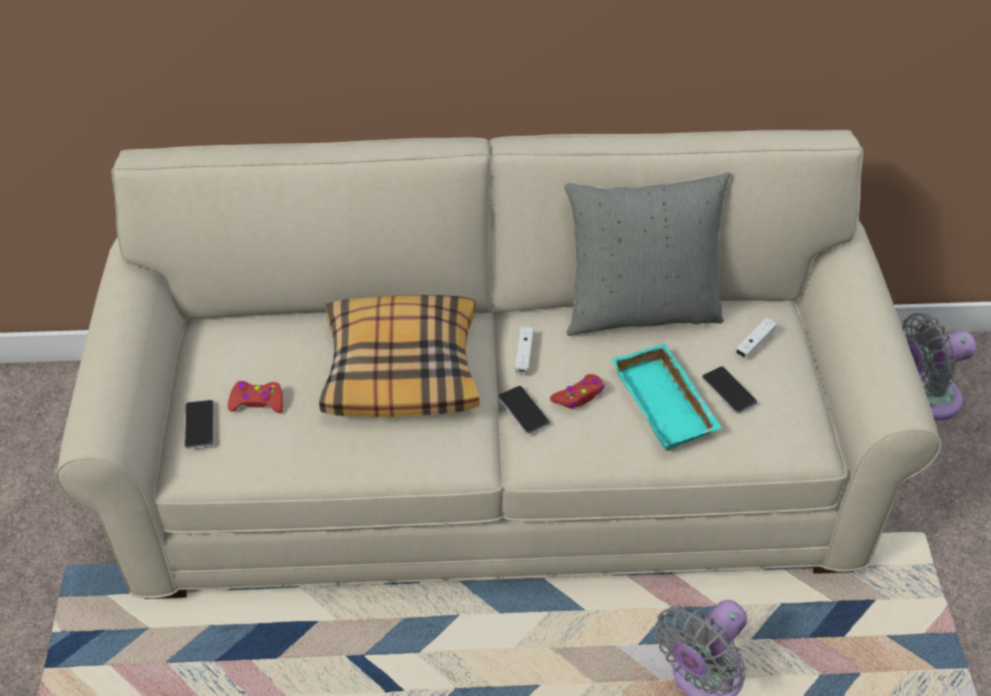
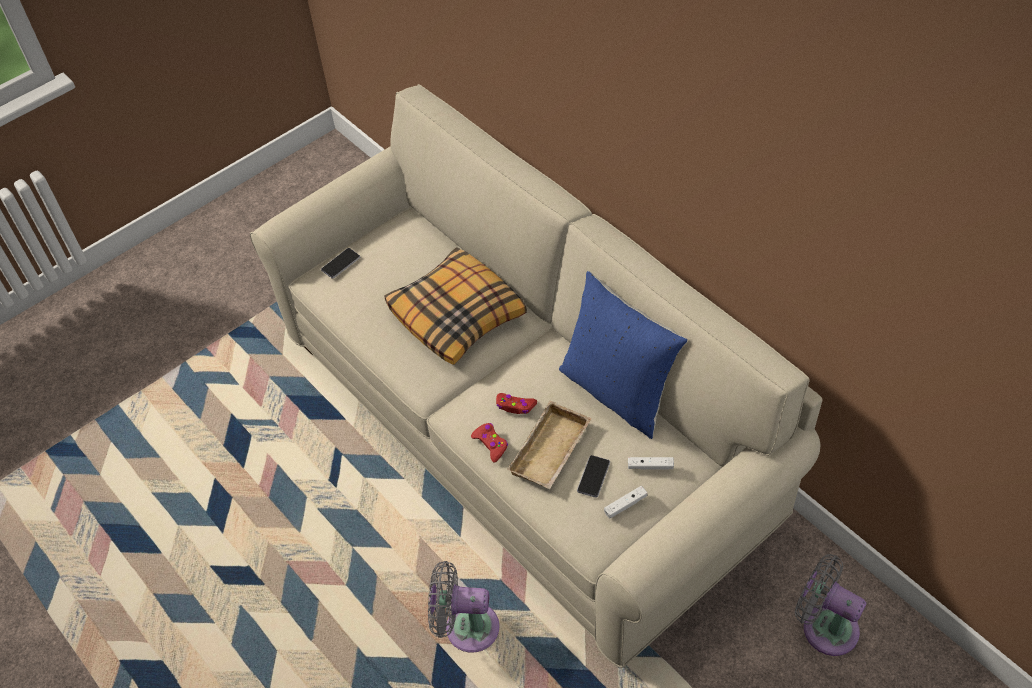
camera: 55 degrees right, 5 degrees up
(257, 402) = (376, 274): red game controller -> red game controller (491, 444)
(523, 410) = (481, 388): phone -> none
(524, 355) = (525, 360): white game controller -> white game controller (625, 505)
(640, 310) = (618, 391): grey pillow -> blue pillow
(667, 403) = (551, 452): turquoise tray -> beige tray

